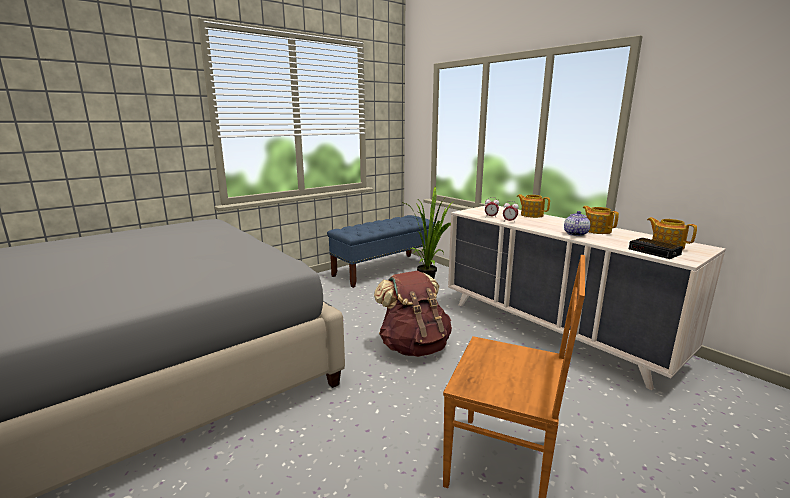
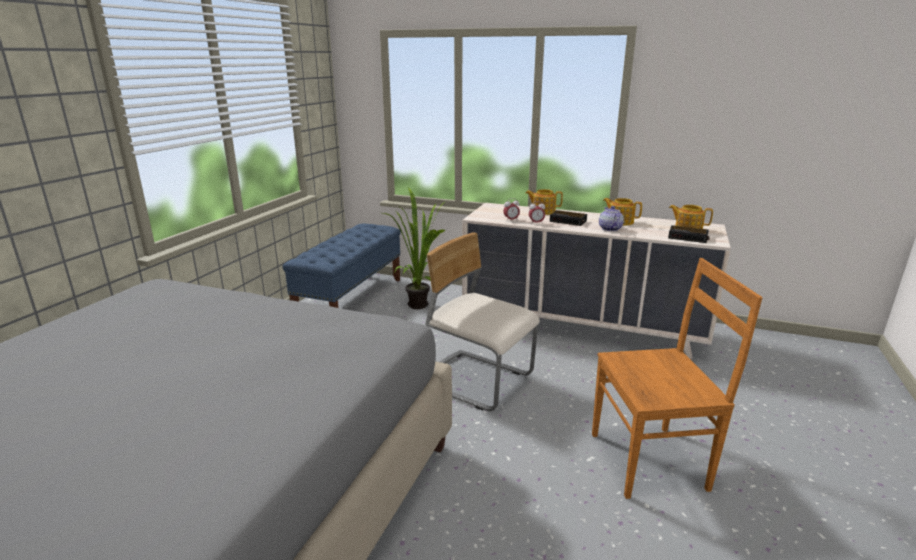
camera: 30 degrees left, 5 degrees up
(414, 346) = (476, 381): brown backpack -> beige chair
(543, 224) = (569, 221): none -> alarm clock

